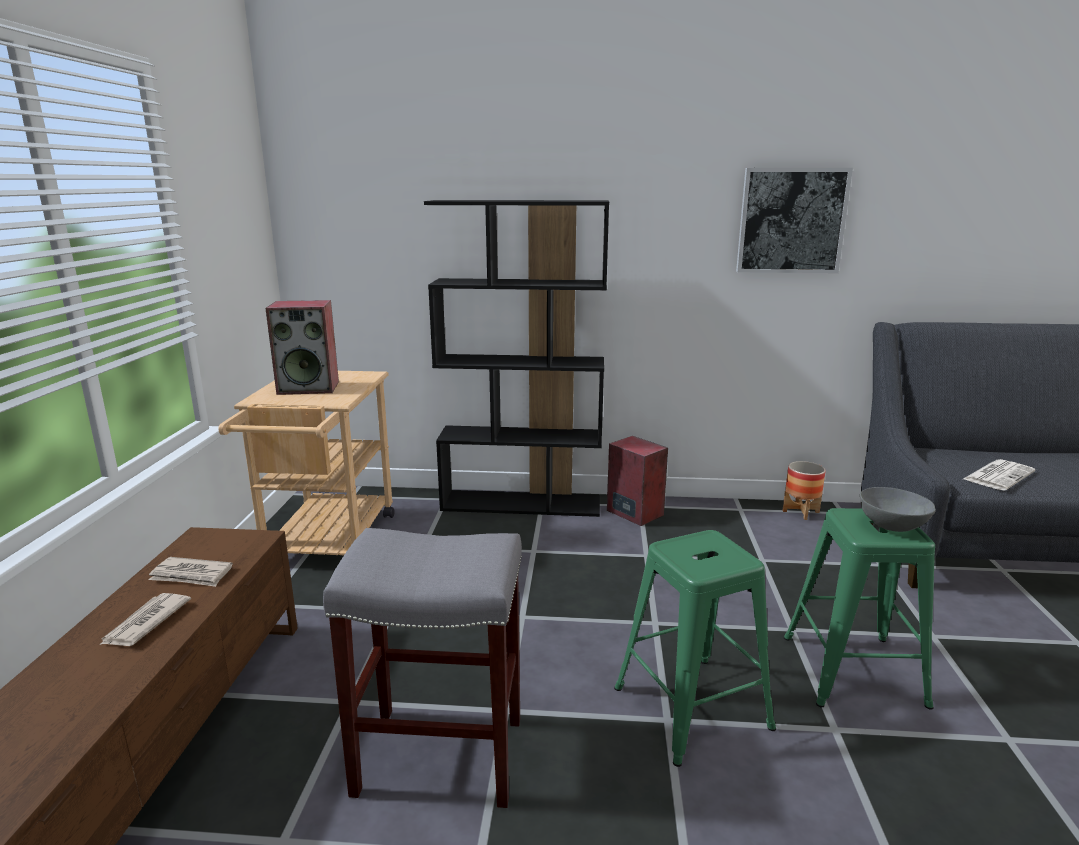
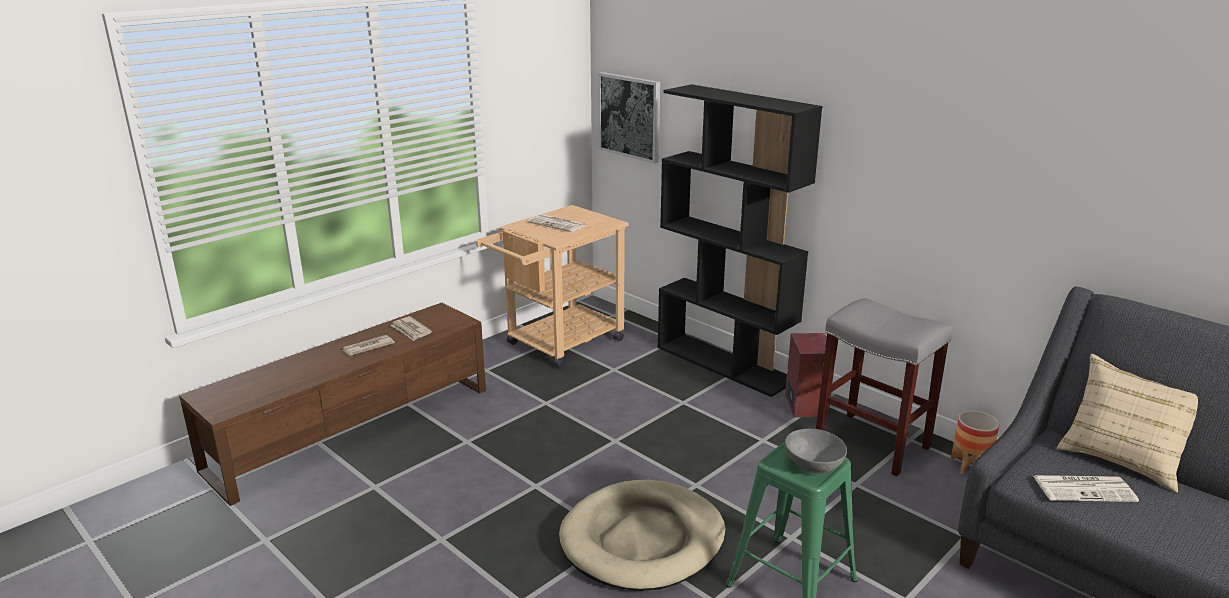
camera: 40 degrees right, 5 degrees up
(309, 387) = (558, 224): speaker -> newspaper
(443, 755) = (478, 489): grey stool -> grey stool (873, 443)
(692, 706) = (643, 540): green stool -> beige dog bed
(791, 221) = (999, 155): picture -> picture (630, 116)
(969, 449) = (1122, 458): none -> beige pillow

